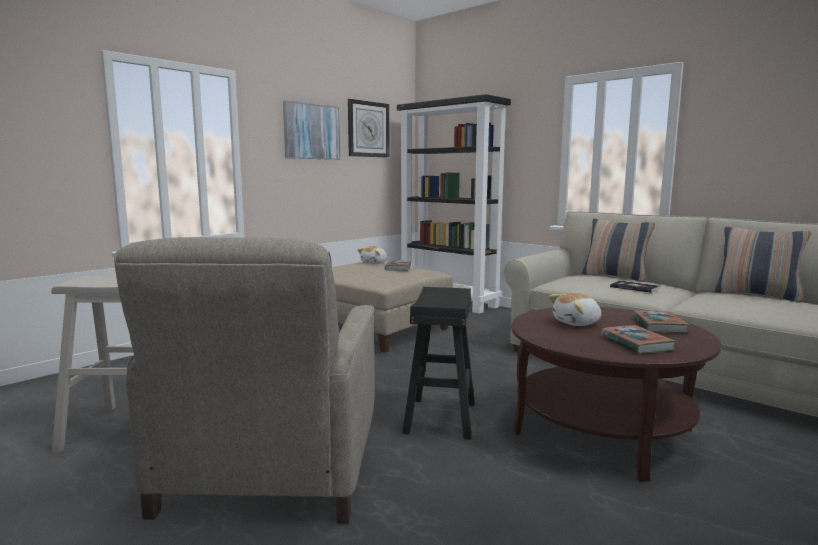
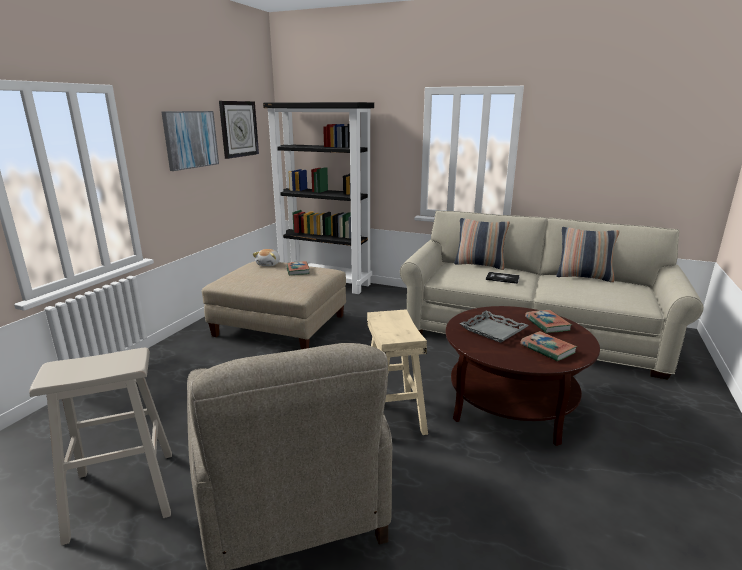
camera: 20 degrees left, 10 degrees up
(441, 417) = (394, 416): black stool -> beige stool
(577, 323) = (493, 330): plush toy -> grey tray

